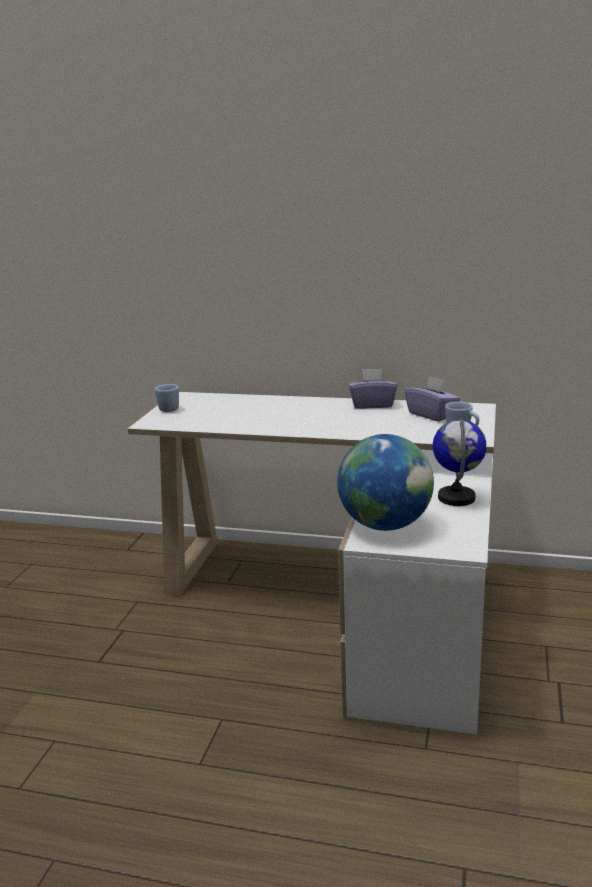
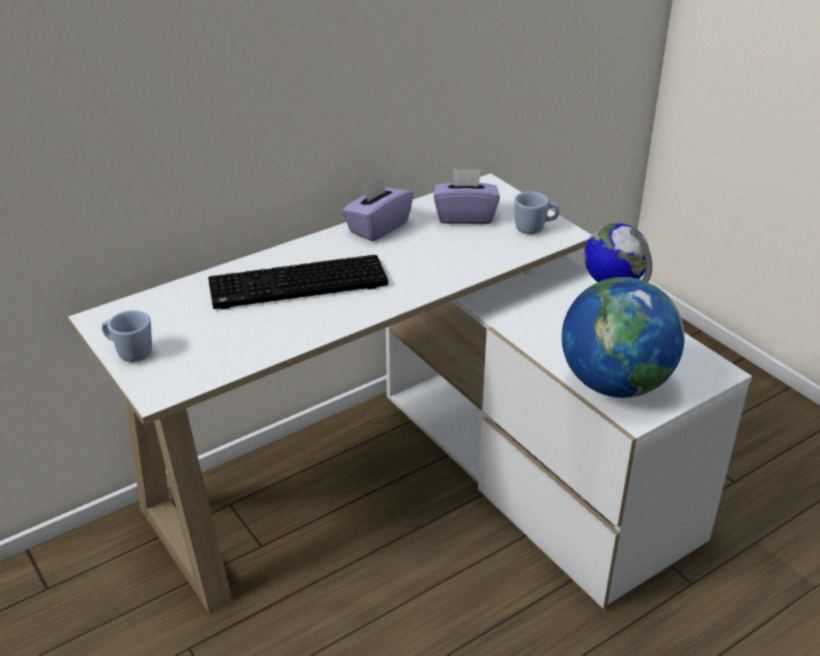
camera: 50 degrees left, 15 degrees up
(281, 412) = (296, 286): none -> keyboard

